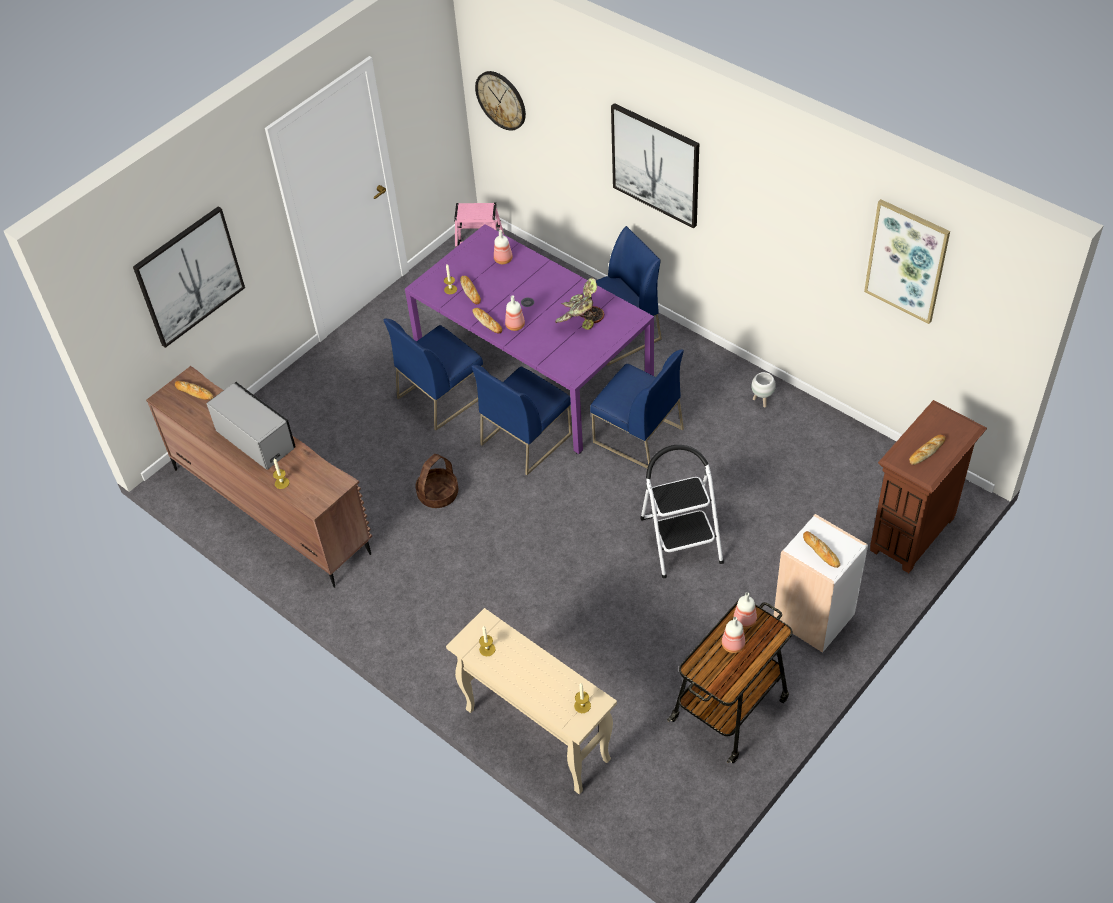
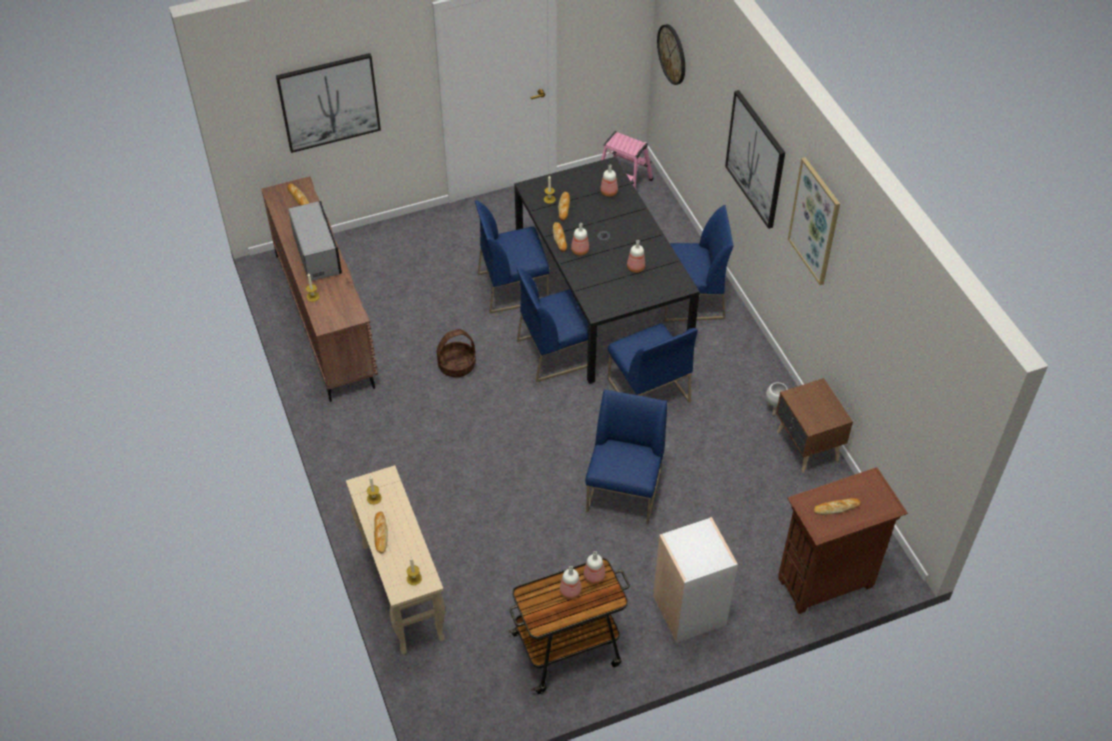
camera: 25 degrees right, 0 degrees up
(533, 369) = (601, 297): purple dining table -> black dining table
(579, 319) = (635, 268): potted plant -> bottle
(680, 538) = (624, 491): step ladder -> blue chair
(813, 422) = (806, 447): none -> brown nightstand
(821, 551) = (693, 550): bread -> bread (380, 534)
(906, 261) = (900, 329): picture -> picture (815, 221)

